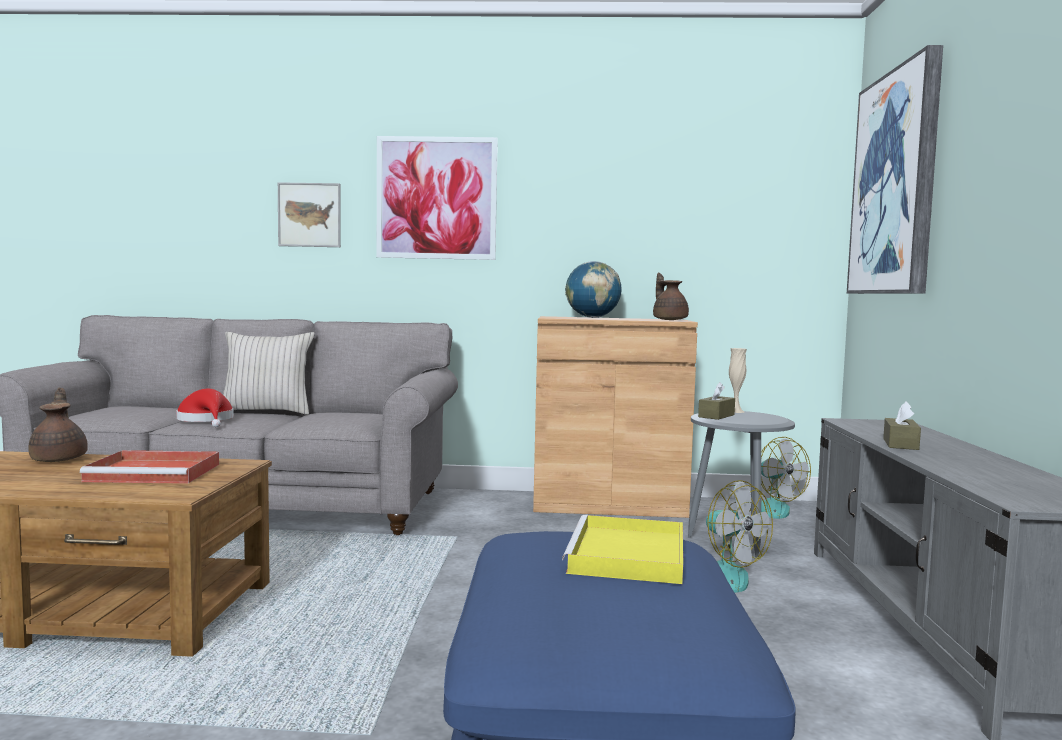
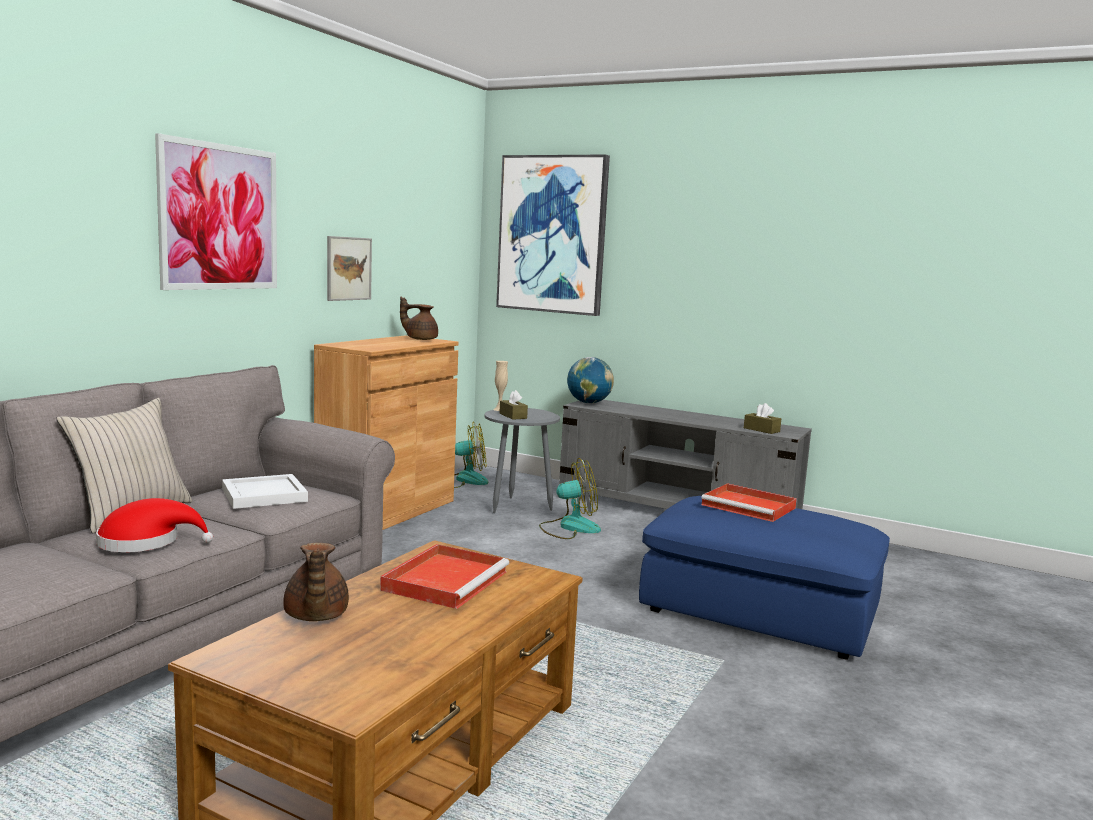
camera: 65 degrees left, 5 degrees up
(60, 459) = (315, 616): brown teapot -> brown teapot turned 105 degrees counterclockwise
(309, 215) = (73, 233): picture -> picture (348, 268)
(333, 418) = (263, 495): none -> white tray
(592, 317) = (369, 343): globe -> globe (588, 403)
(628, 556) = (750, 507): yellow tray -> red tray
(900, 444) = (657, 415): brown tissue box -> brown tissue box (761, 430)

